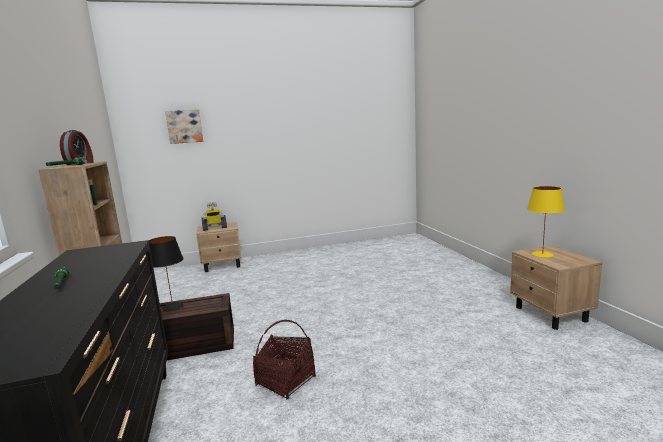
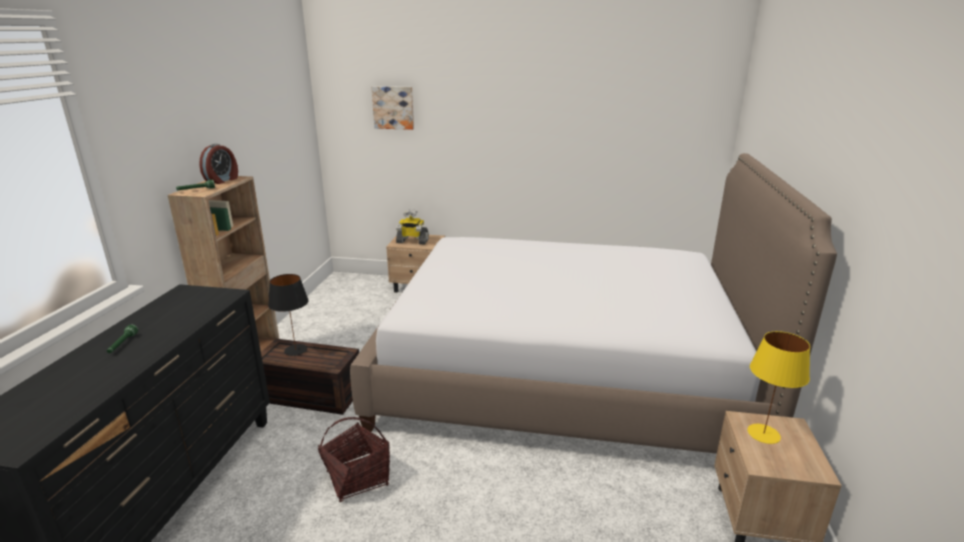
camera: 25 degrees right, 10 degrees up
(373, 283) = (562, 374): none -> bed

